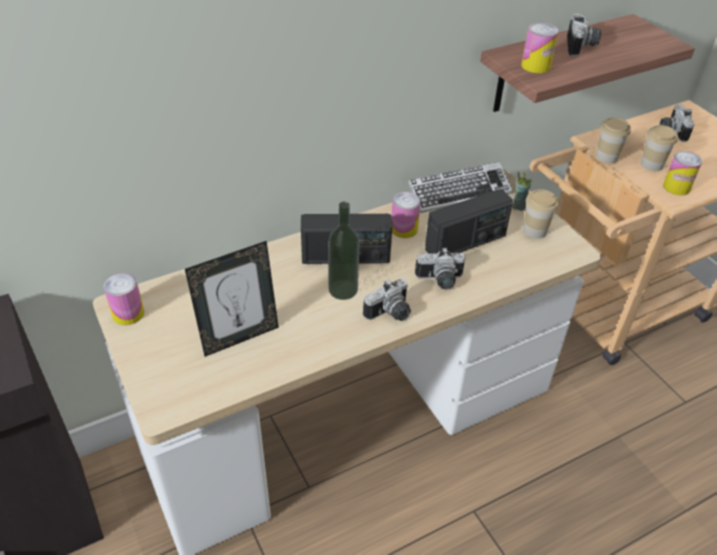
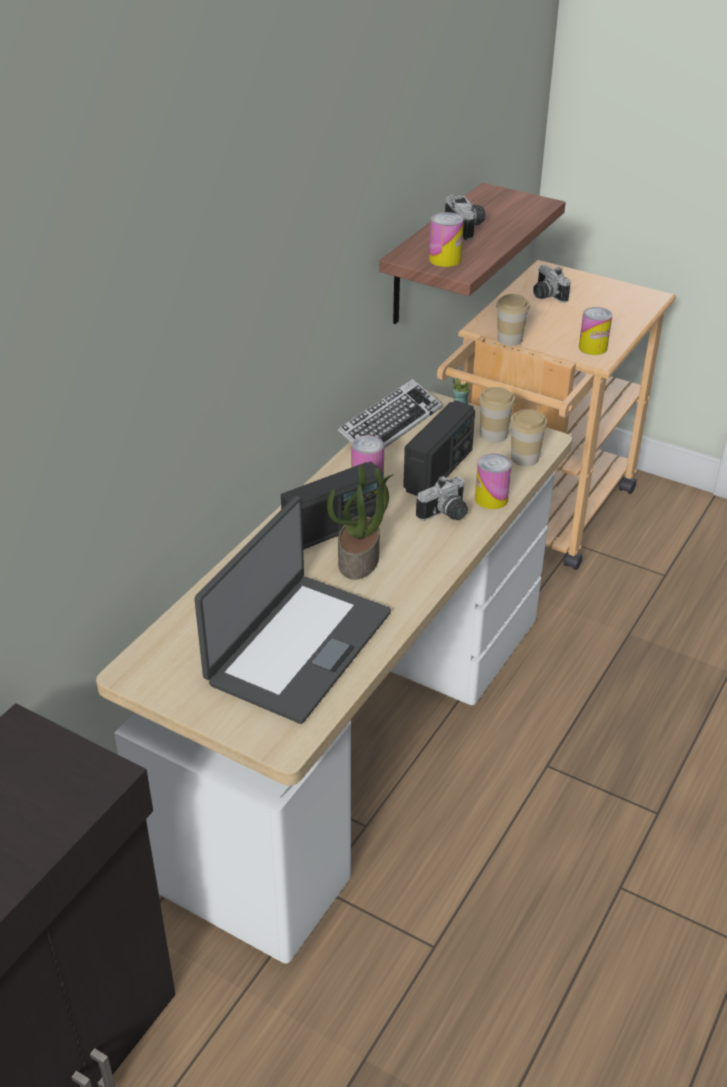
camera: 30 degrees left, 5 degrees down
(128, 313) = (152, 676): can -> can (491, 499)
(239, 337) = (297, 646): picture frame -> laptop
(343, 289) = (359, 560): bottle -> potted plant
(390, 314) = (427, 563): camera -> none
(651, 164) = (555, 334): cup -> cup (524, 458)

